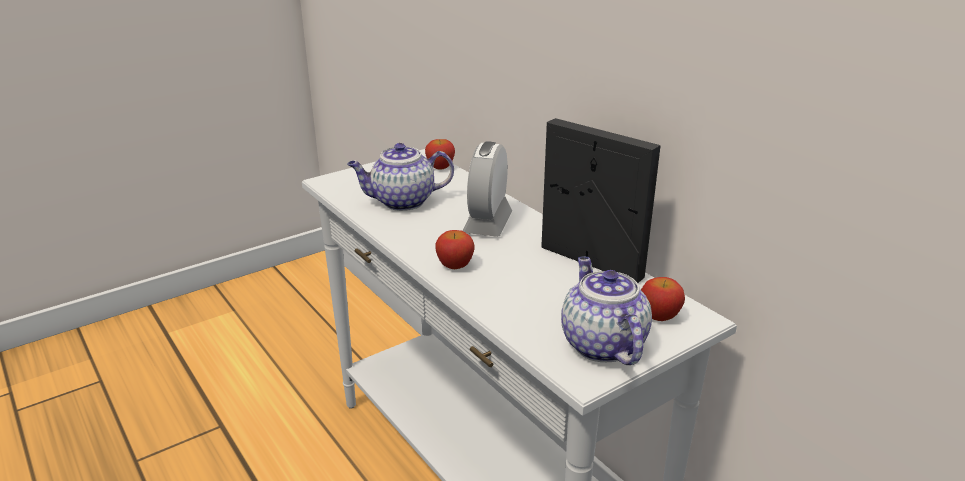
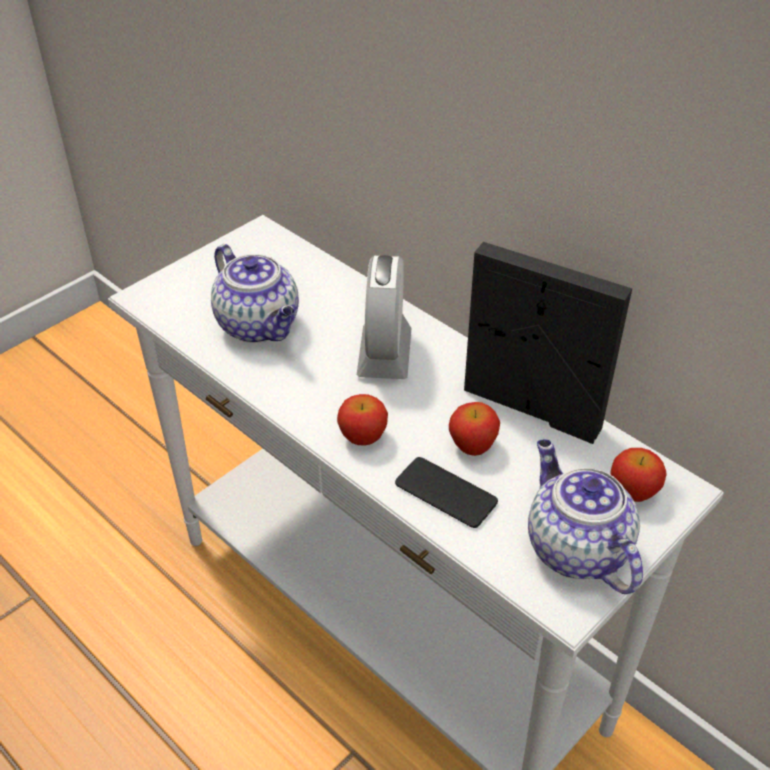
camera: 10 degrees left, 15 degrees up
(402, 202) = (260, 326): teapot -> teapot turned 105 degrees counterclockwise
(440, 167) = (293, 251): apple -> apple (472, 445)
(508, 302) = (446, 493): none -> phone

